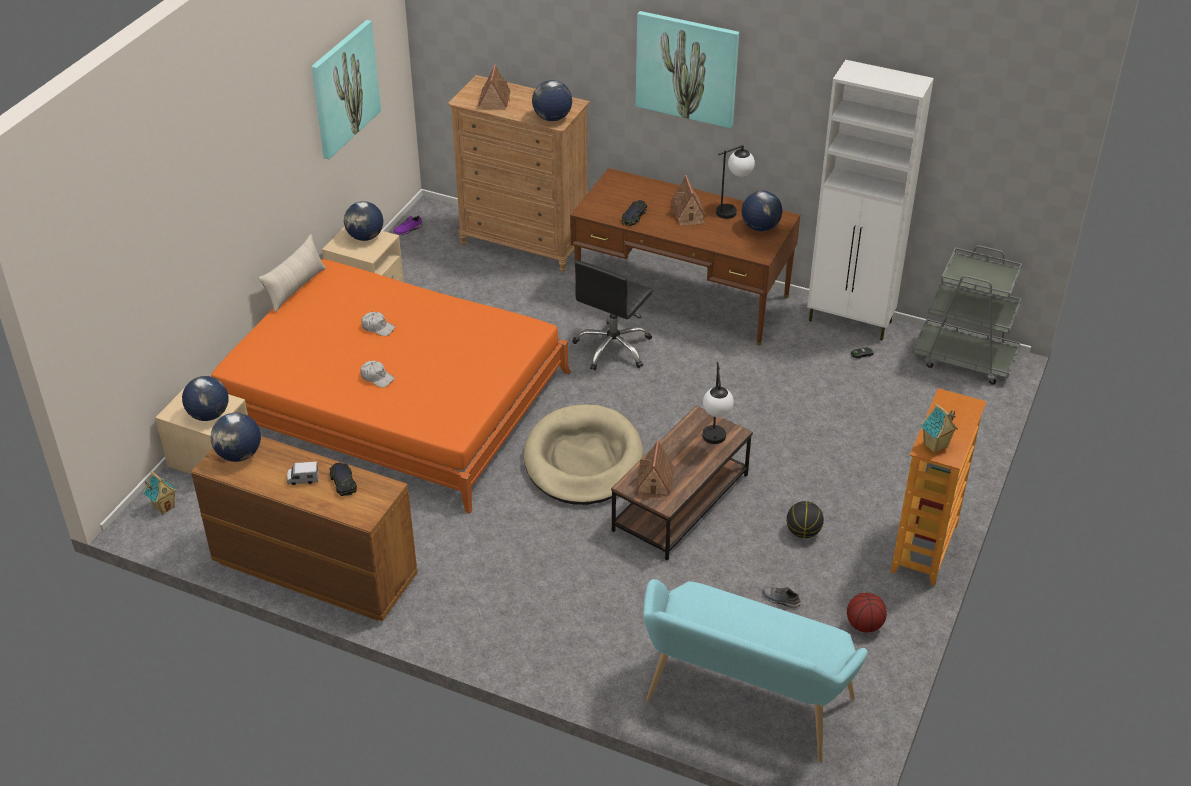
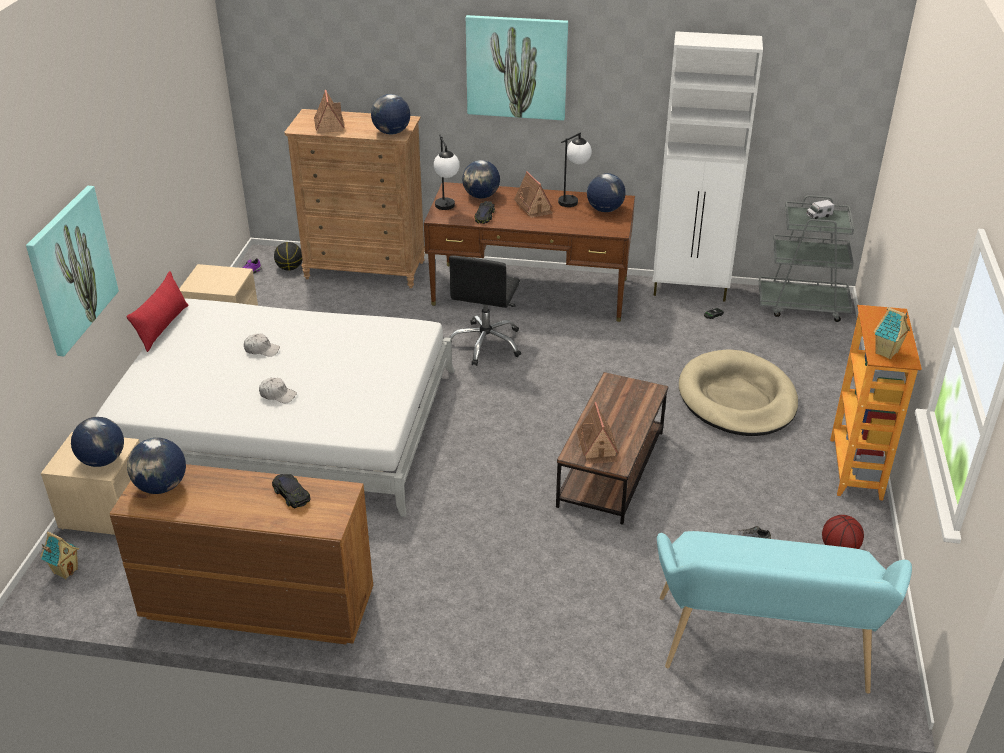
camera: 15 degrees left, 5 degrees down
(296, 288) = (162, 327): beige pillow -> red pillow
(303, 479) = (244, 499): toy truck -> toy truck (818, 215)
(344, 88) = (180, 124): picture -> picture (71, 269)
(365, 237) = (219, 274): globe -> globe (481, 196)
(392, 399) = (285, 422): orange bed -> white bed
(583, 460) = (499, 446): beige dog bed -> beige dog bed (737, 398)
(715, 442) = (638, 401): table lamp -> table lamp (446, 209)
(803, 532) = (738, 474): basketball -> basketball (289, 268)

